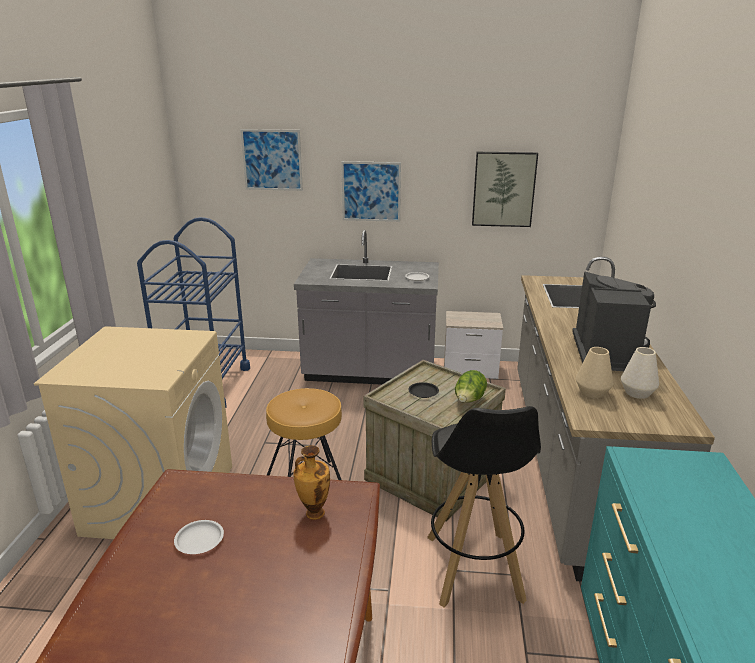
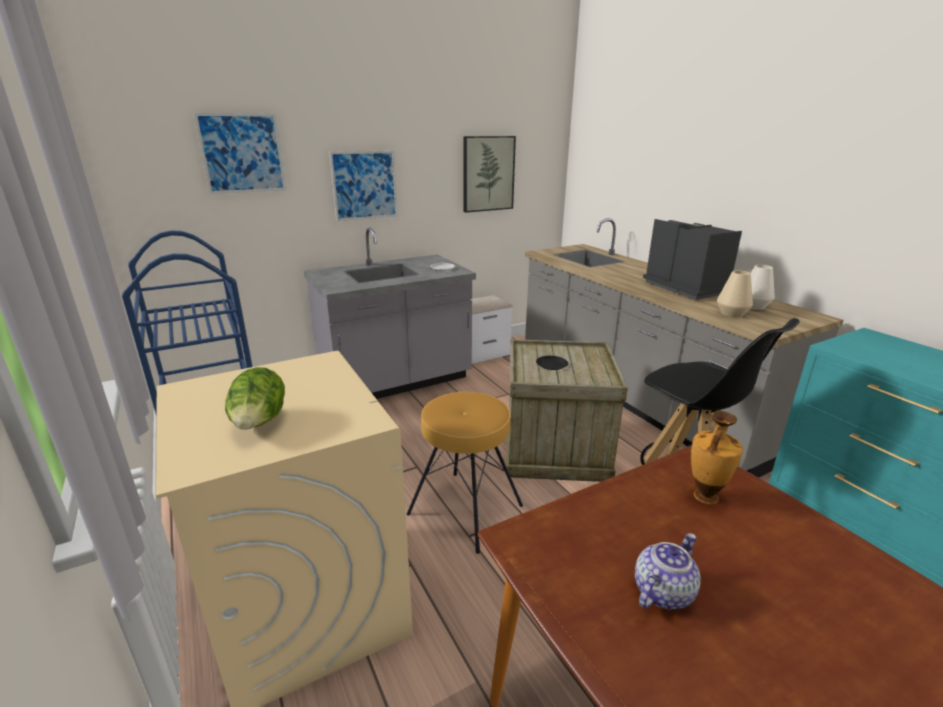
camera: 35 degrees left, 0 degrees up
(199, 540) = (662, 591): white plate -> teapot
(469, 401) = (596, 360): lettuce -> lettuce (259, 424)

